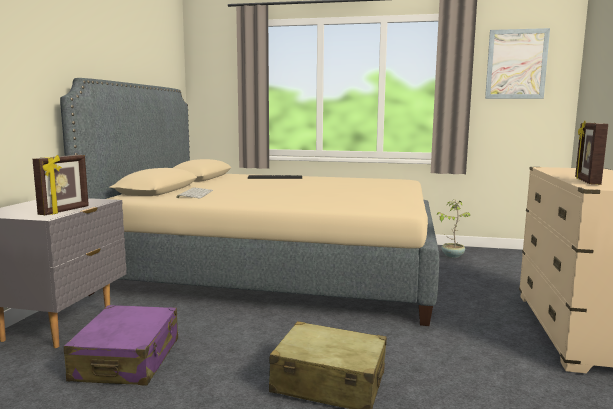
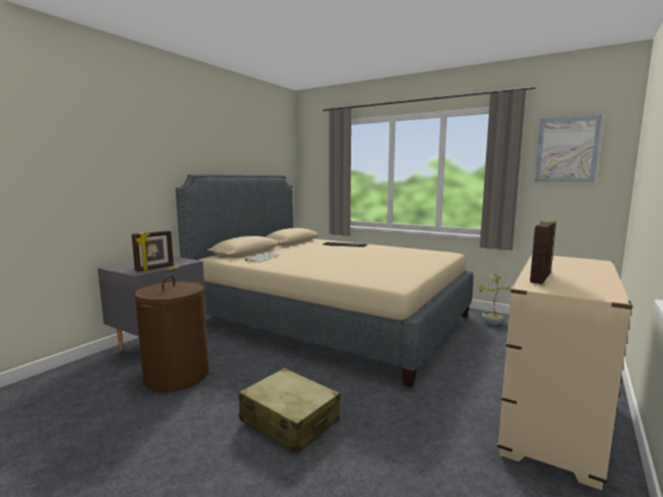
camera: 20 degrees right, 0 degrees up
(127, 360) = (176, 376): purple suitcase -> brown laundry basket

